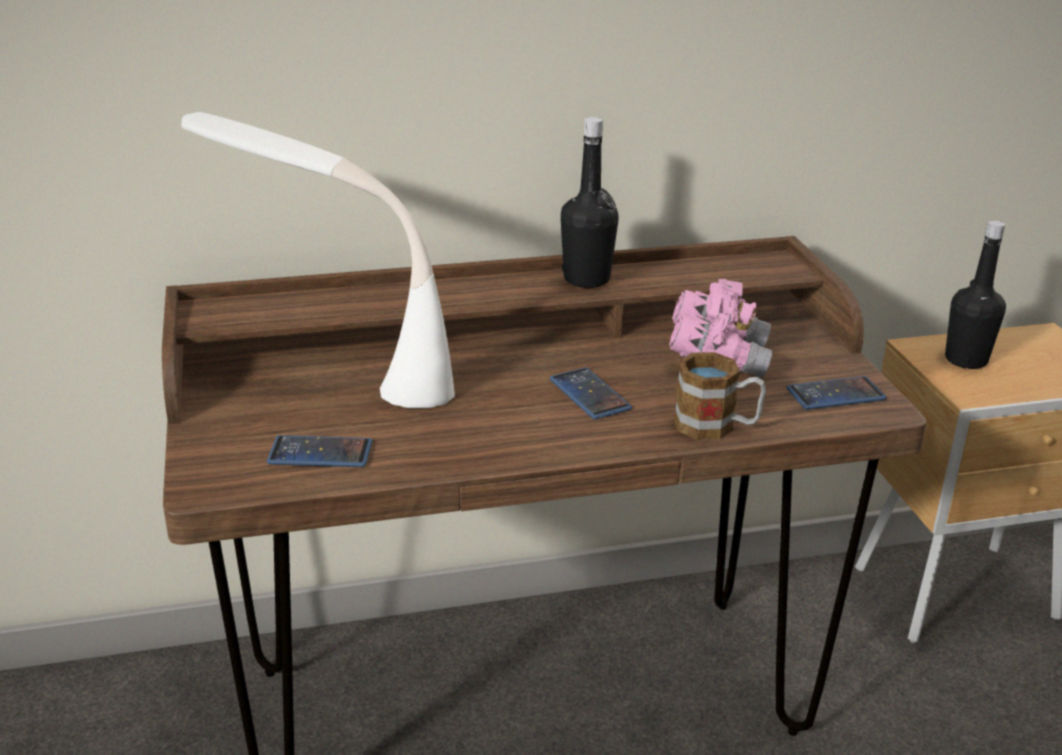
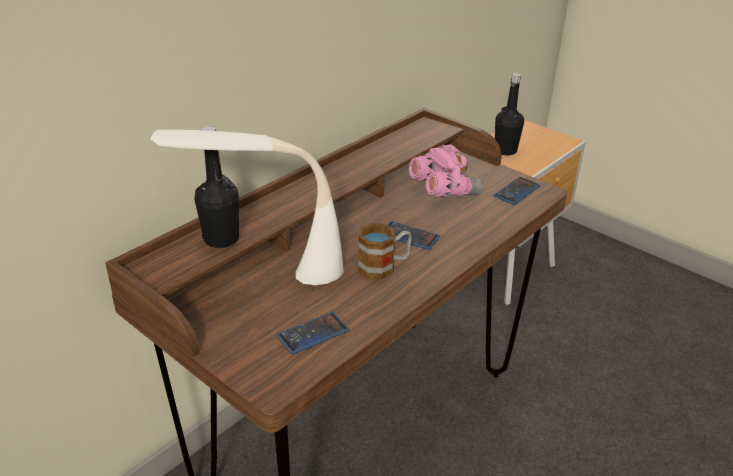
camera: 35 degrees left, 5 degrees up
(586, 279) = (352, 167): black bottle -> black bottle (221, 239)
(716, 426) = (488, 230): mug -> mug (384, 267)

